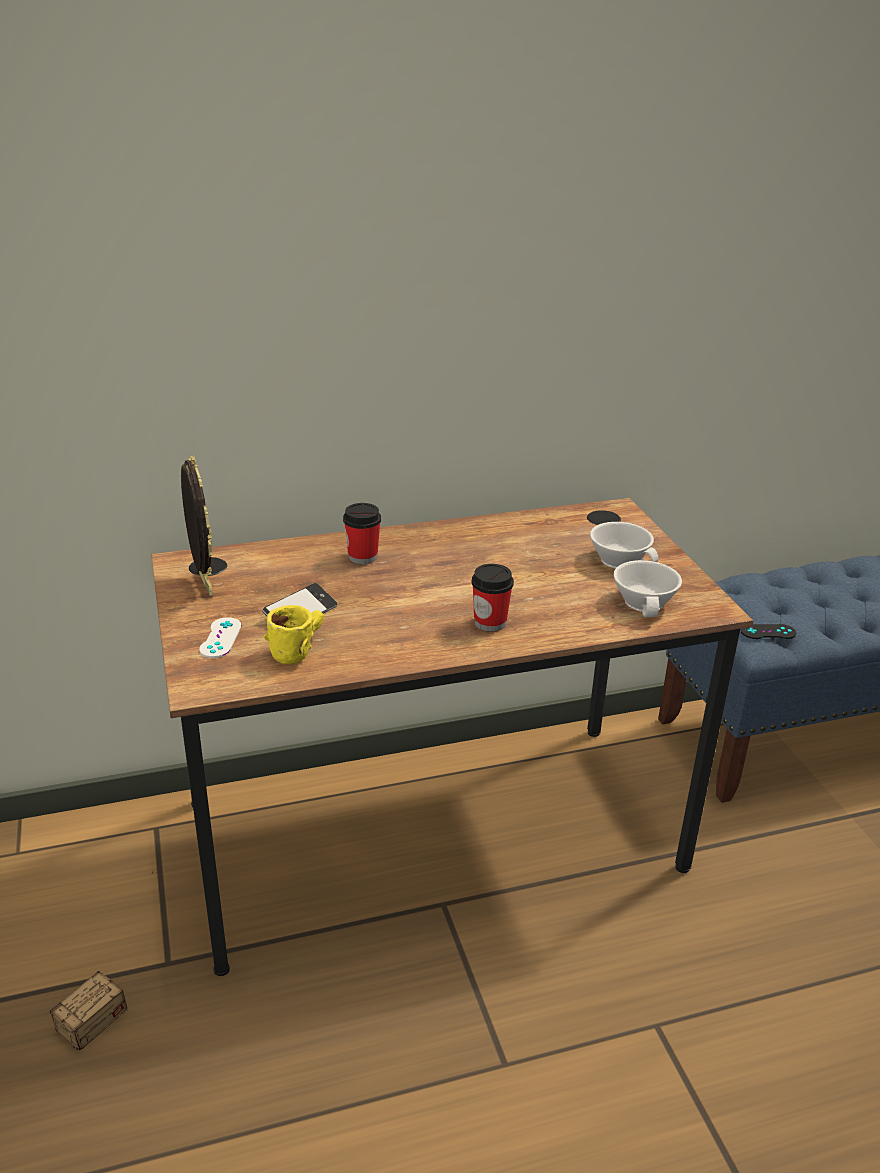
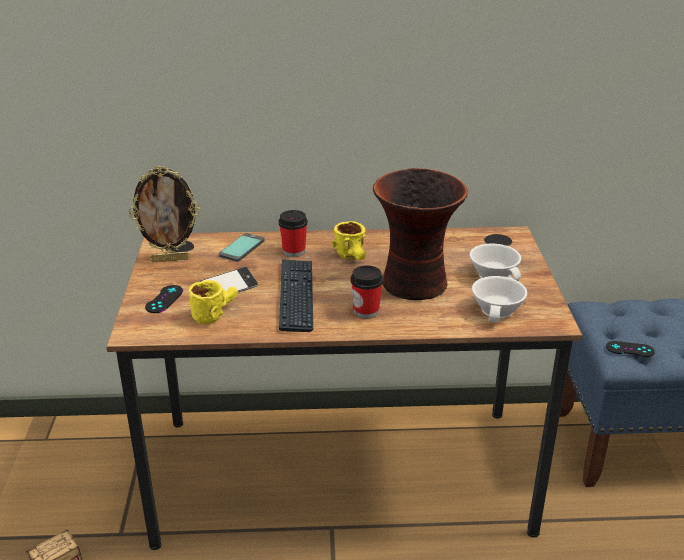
camera: 15 degrees right, 0 degrees up
(203, 584) = (170, 259): picture frame -> picture frame turned 90 degrees clockwise
(220, 638) = (164, 299): white game controller -> black game controller
(292, 560) = (241, 248): none -> phone
(393, 613) = (296, 295): none -> keyboard
(443, 557) = (354, 258): none -> yellow mug
(533, 582) = (415, 285): none -> vase

